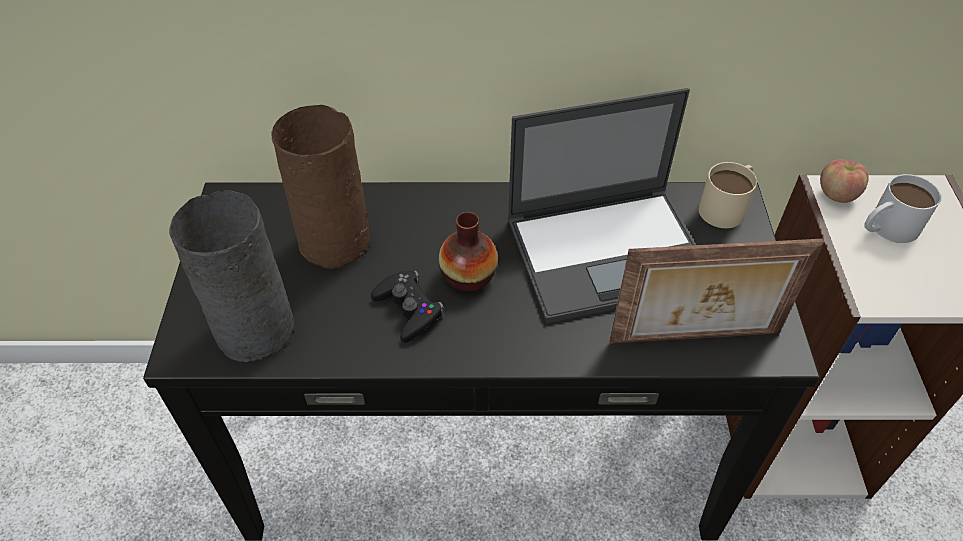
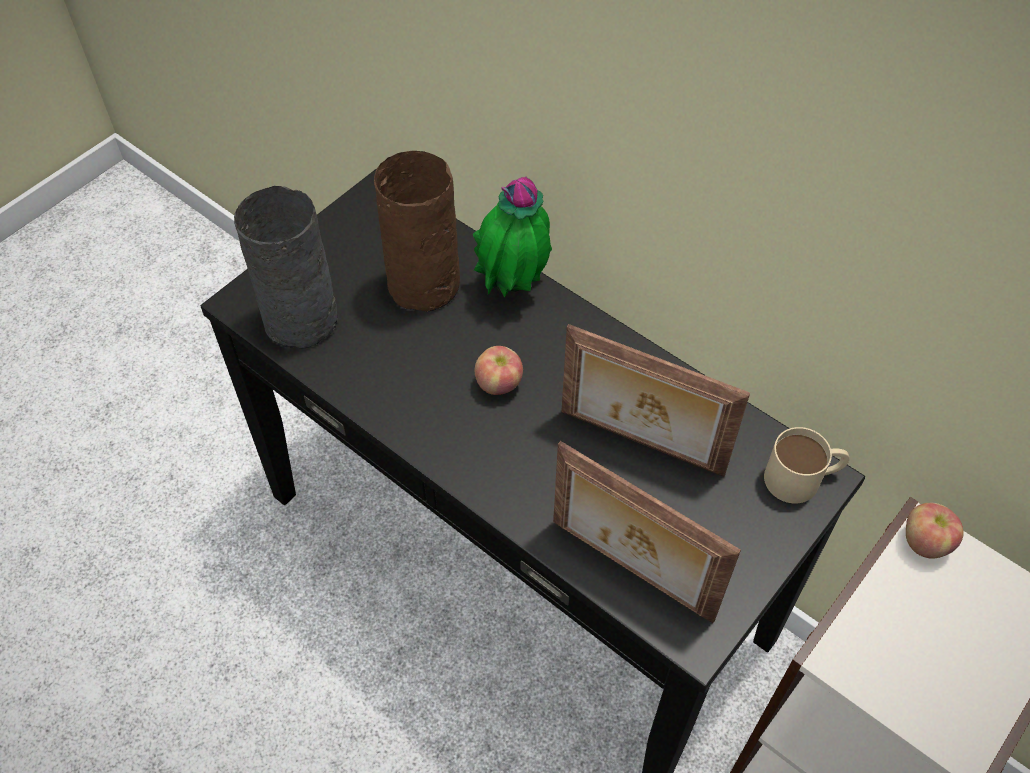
camera: 40 degrees right, 5 degrees up
(408, 309) = (424, 380): black game controller -> none
(409, 205) = (513, 289): none -> potted plant
(468, 275) = (499, 383): vase -> apple
(609, 252) = (640, 445): laptop -> picture frame
(886, 228) = (938, 609): white mug -> none

